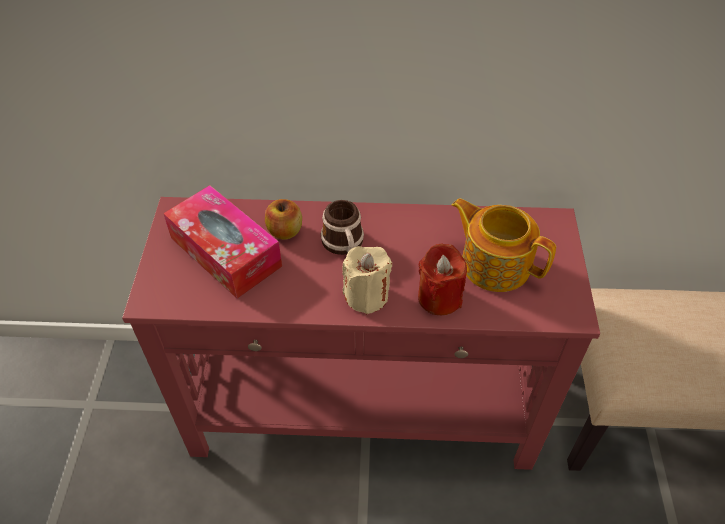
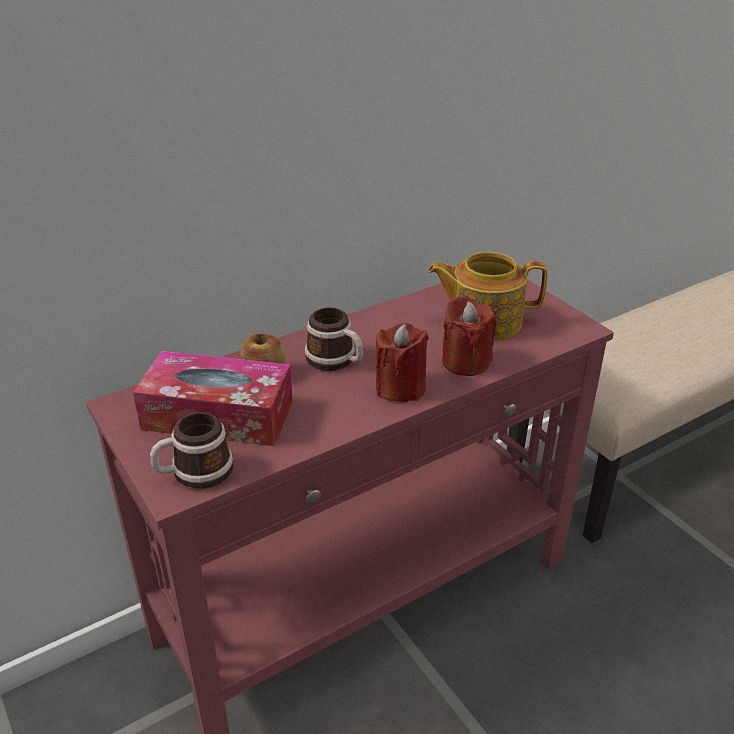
camera: 35 degrees left, 15 degrees down
(172, 292) = (194, 473): none -> mug
(366, 295) = (400, 388): beige candle -> red candle

